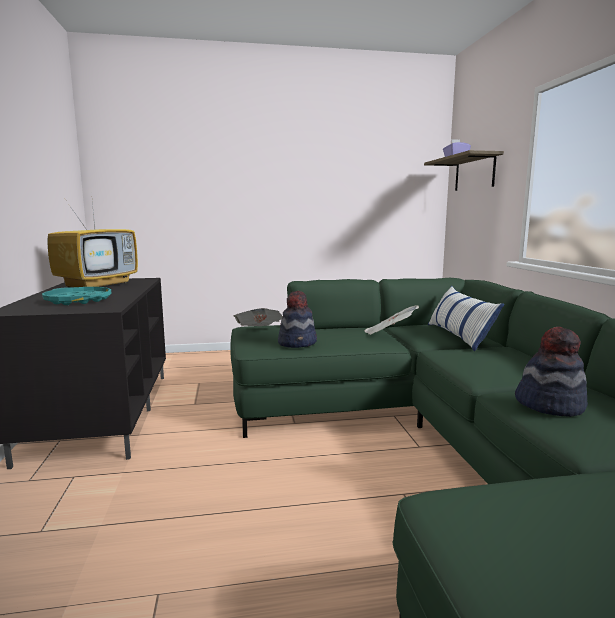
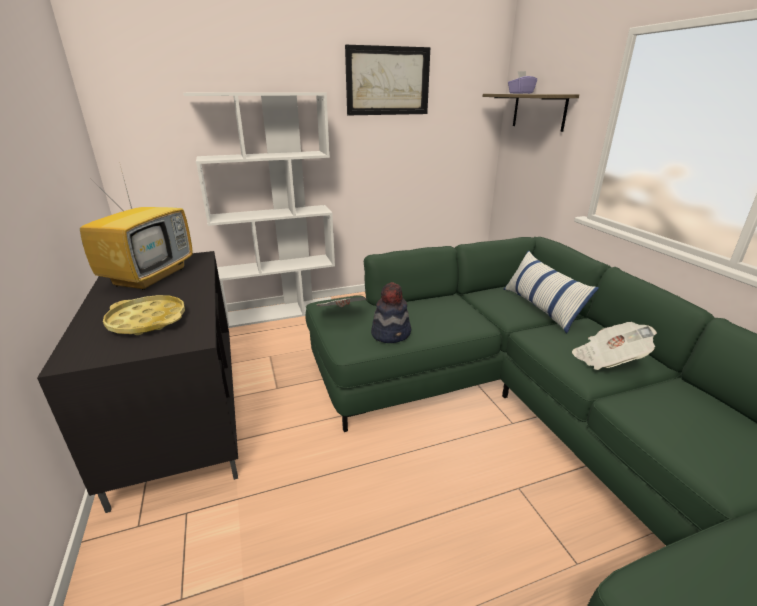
camera: 10 degrees left, 15 degrees up
(78, 300) = (147, 320): turquoise tray -> yellow tray
(225, 355) = (282, 312): none -> white bookcase
(334, 151) = (387, 81): none -> picture
(389, 334) = (474, 309): newspaper -> newspaper (608, 360)
(549, 404) = (672, 420): hat -> none

